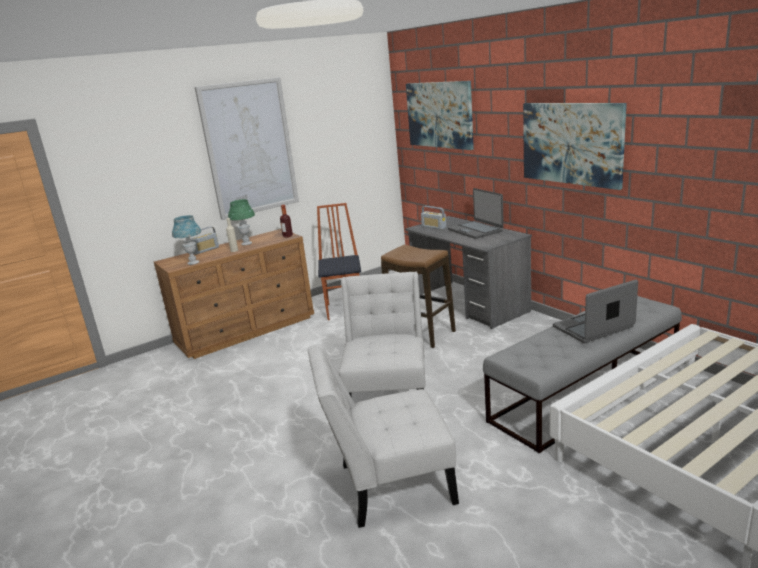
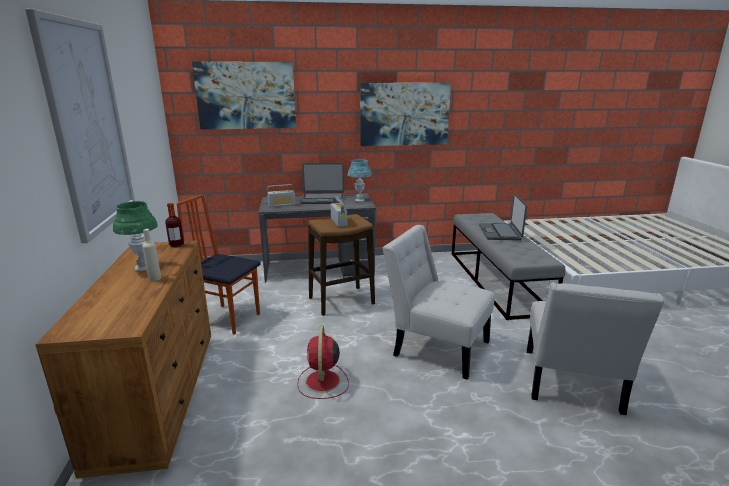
camera: 65 degrees left, 0 degrees up
(193, 263) = (140, 311): blue table lamp -> blue table lamp (359, 200)
(205, 250) = (96, 295): radio -> radio (338, 222)
(296, 369) = (322, 382): none -> red fan

